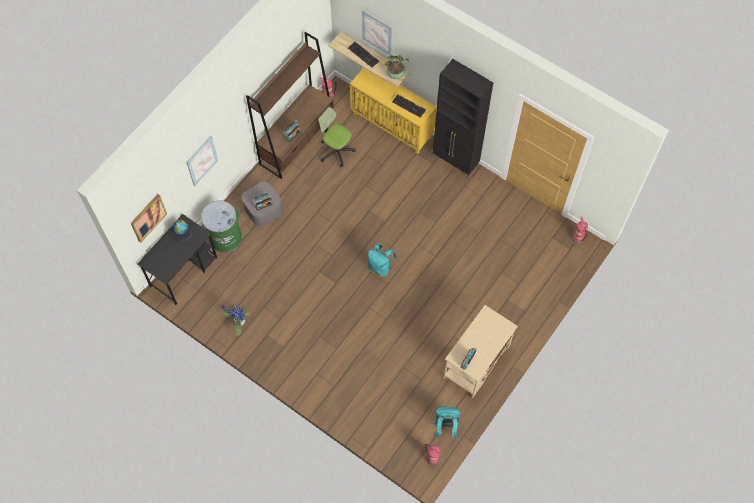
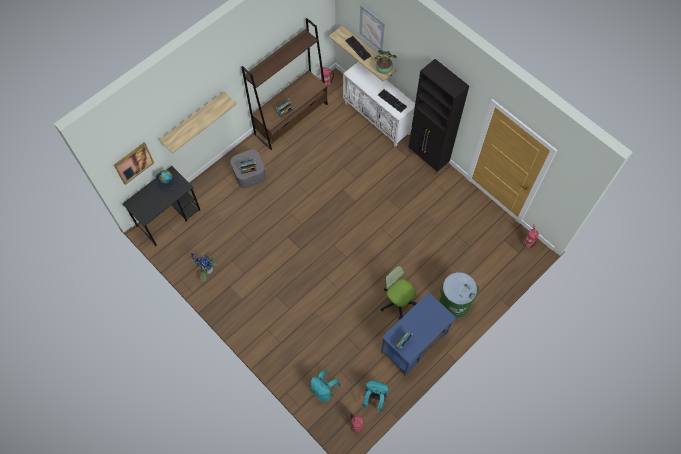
camera: 10 degrees right, 0 degrees up
(202, 160) = (193, 119): picture -> shelf
(225, 237) = (211, 193): green trash can -> green trash can (454, 304)
(336, 151) = (324, 133): office chair -> office chair (397, 301)
(380, 267) = (343, 241): turquoise backpack -> turquoise backpack (324, 390)
(393, 125) = (378, 118): yellow cabinet -> white cabinet
(476, 362) = (413, 343): beige desk -> blue desk

